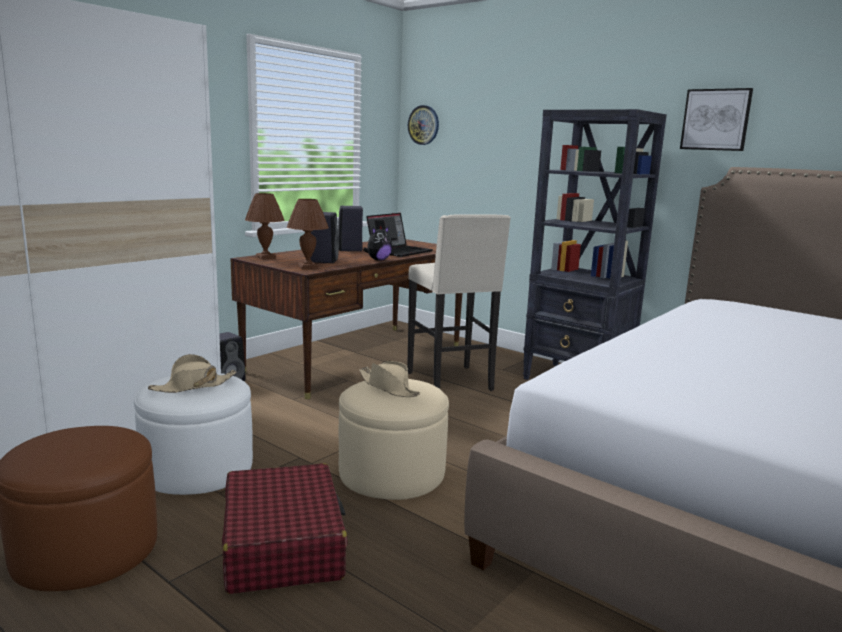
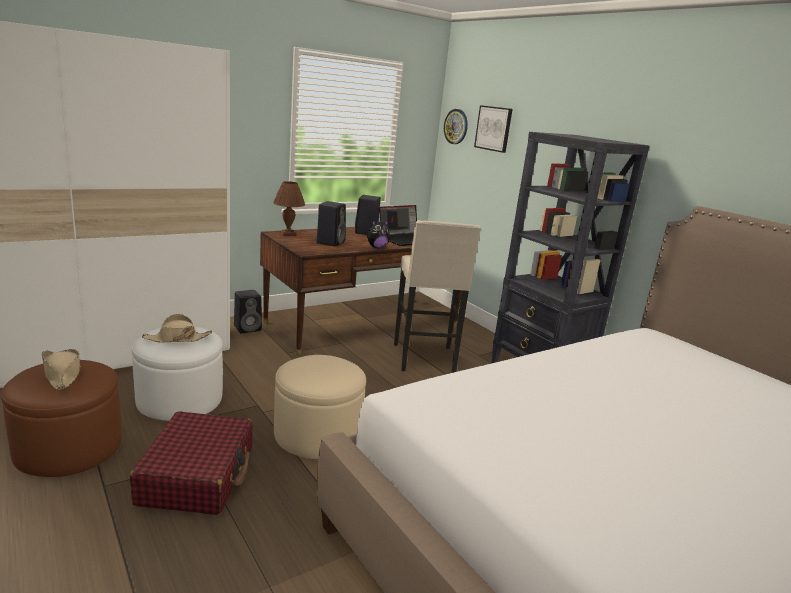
camera: 15 degrees right, 5 degrees up
(307, 267) = (310, 248): brown table lamp -> none
(388, 387) = (320, 366): beige hat -> beige hat (62, 374)
(715, 119) = (694, 156): picture -> picture (493, 128)

